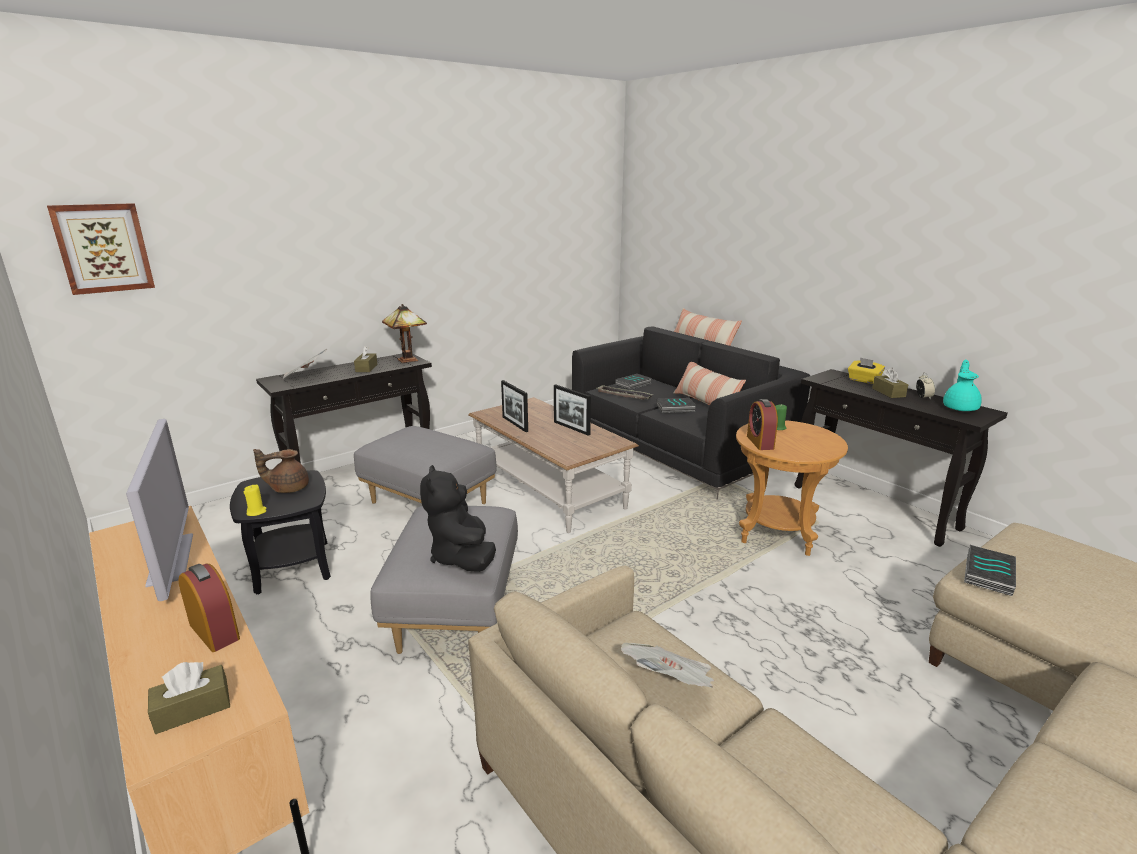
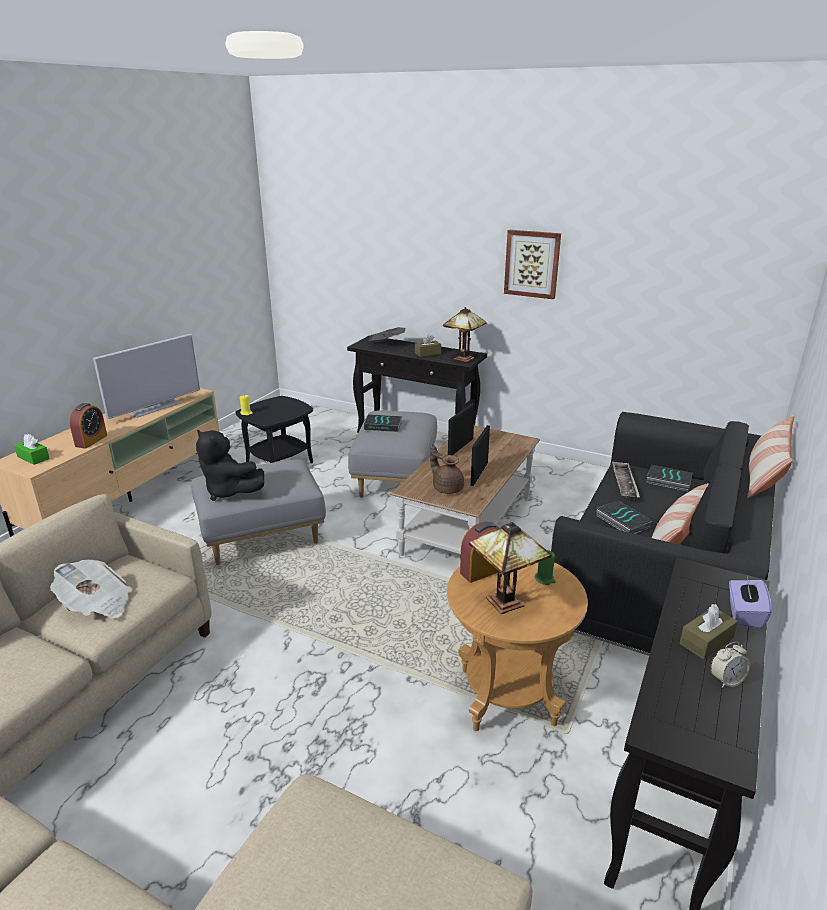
camera: 65 degrees right, 5 degrees up
(103, 248) = (302, 224): picture -> picture (532, 264)
(193, 709) = (33, 458): brown tissue box -> green tissue box
(288, 488) = (281, 410): brown teapot -> brown teapot (447, 488)
(462, 557) = (229, 491): black plush toy -> black plush toy turned 105 degrees counterclockwise
(804, 444) = (507, 603): none -> table lamp
(863, 380) = (744, 614): yellow tissue box -> purple tissue box
(960, 408) = (710, 723): turquoise teapot -> none
(987, 573) = (324, 812): book -> book (383, 425)

